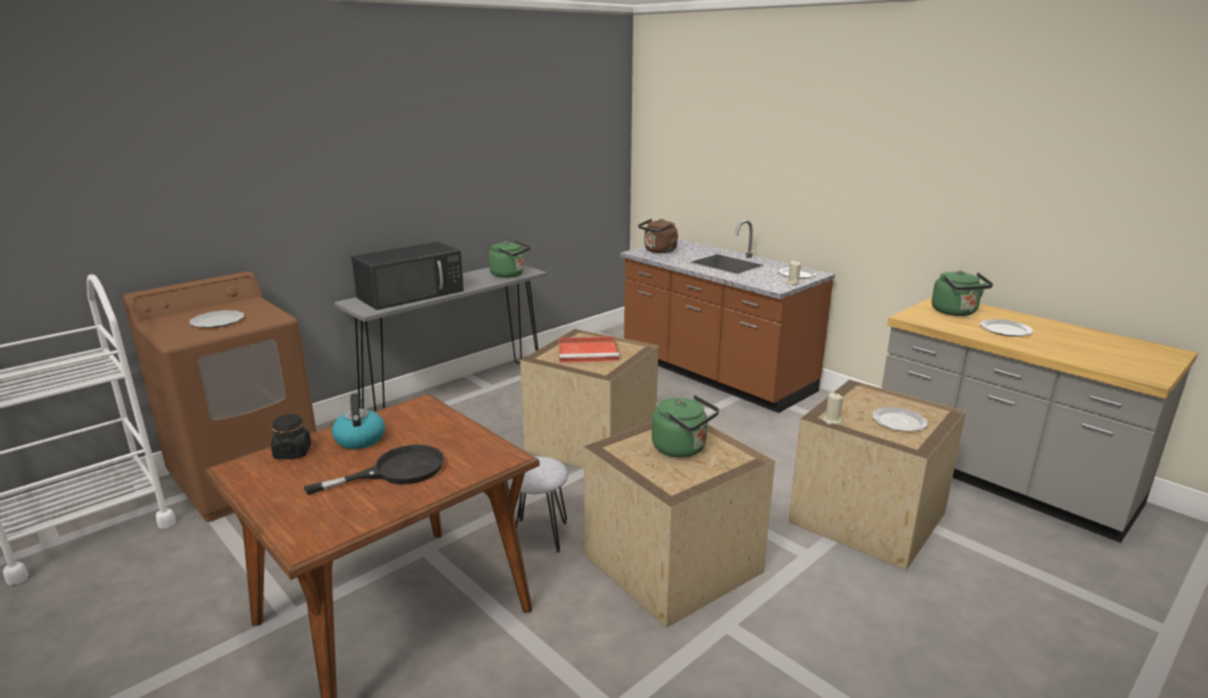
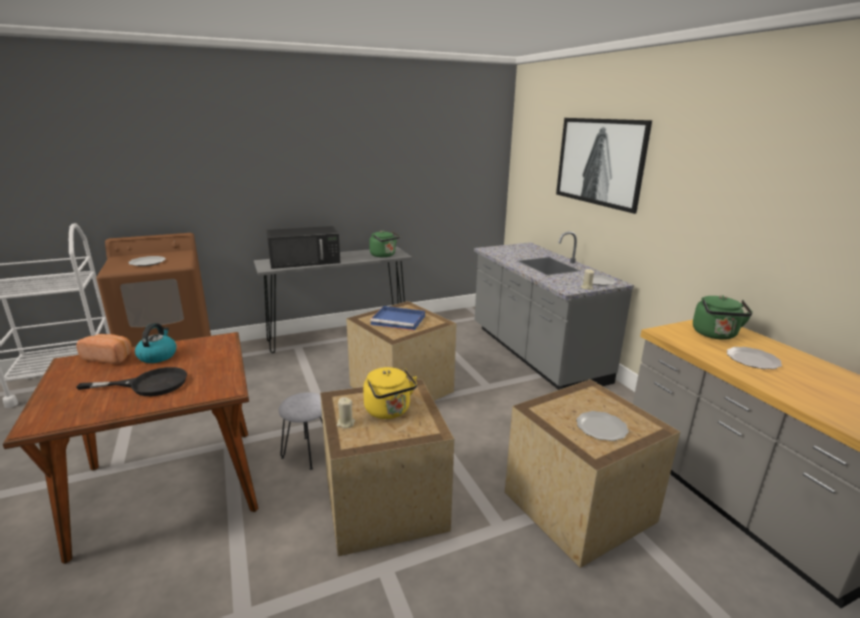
camera: 20 degrees right, 0 degrees up
(292, 452) = (110, 357): black jar -> bread
(589, 352) = (399, 320): red tray -> blue tray
(659, 251) = (504, 250): brown kettle -> none
(682, 449) = (389, 411): green kettle -> yellow kettle
(715, 374) = (535, 354): brown counter -> grey counter
(772, 135) = (599, 162): none -> picture
(832, 420) = (538, 413): beige candle -> beige candle (345, 423)

